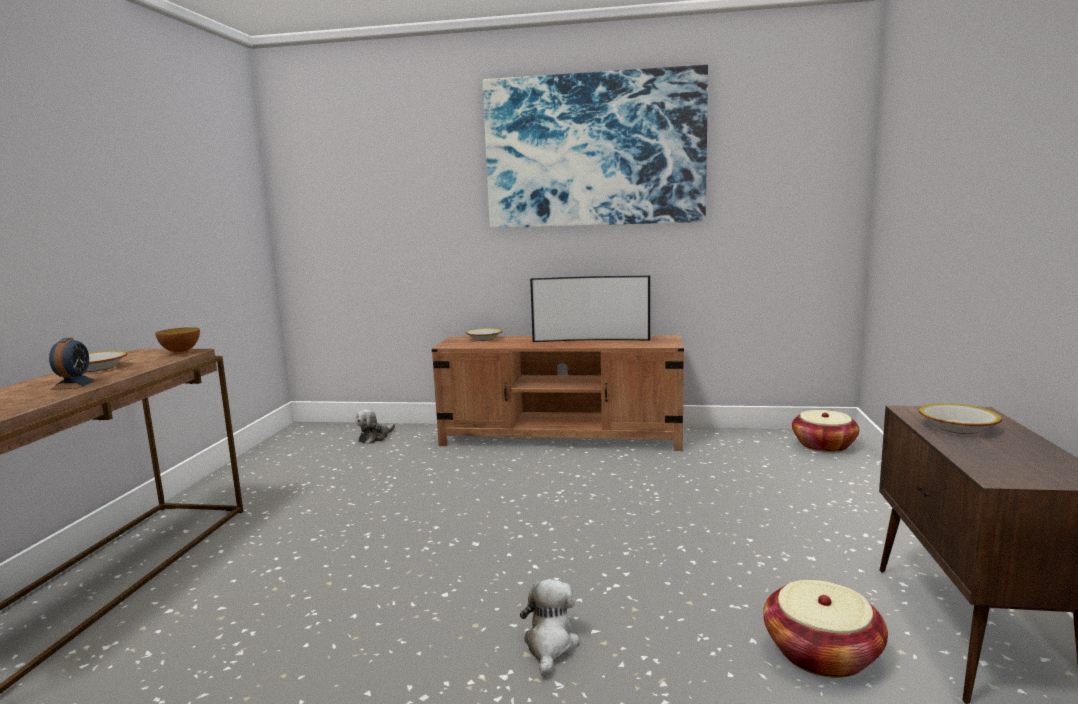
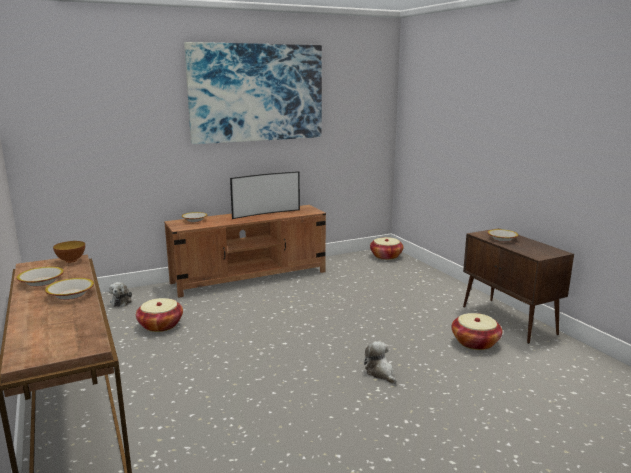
camera: 35 degrees left, 5 degrees up
(74, 384) = (70, 294): alarm clock -> bowl
(369, 476) = (160, 325): none -> basket

